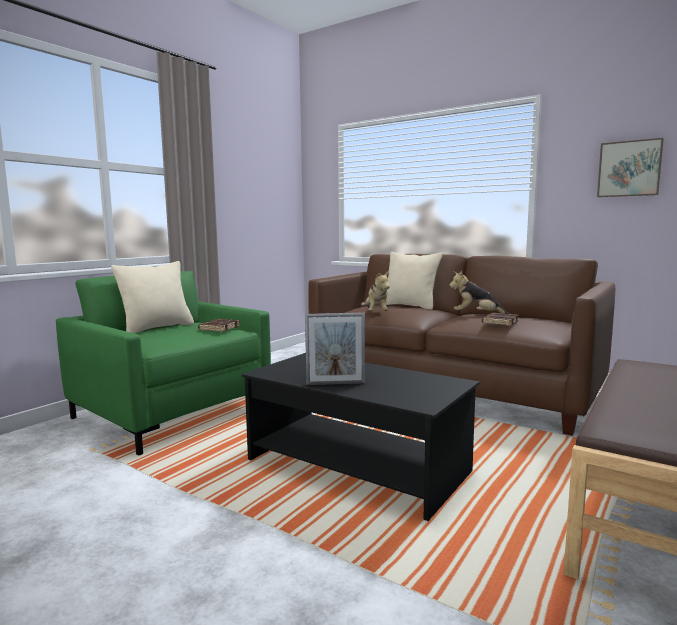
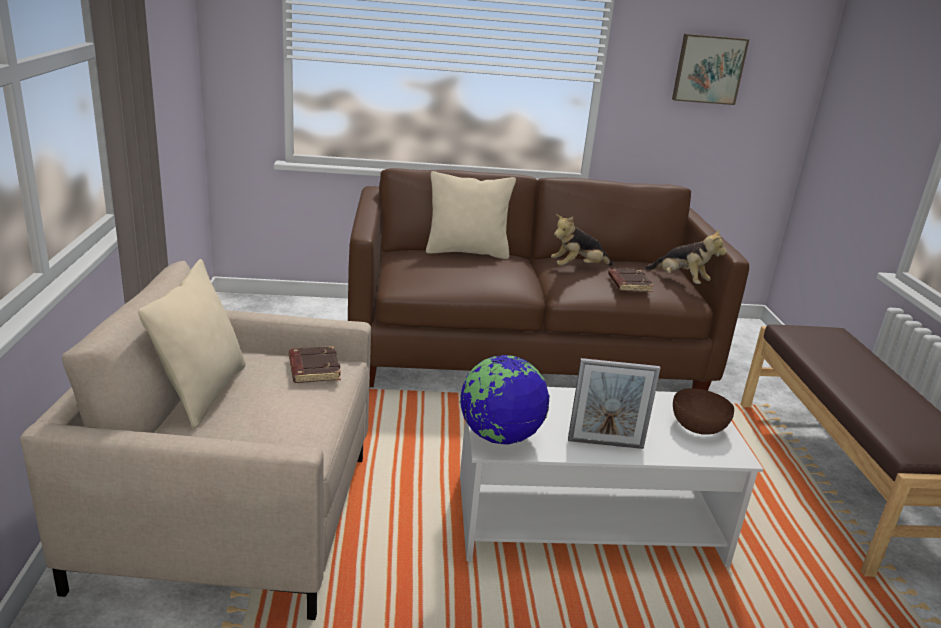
camera: 40 degrees left, 15 degrees up
(172, 413) = (232, 517): green armchair -> beige armchair
(276, 370) = (499, 436): none -> globe
(335, 383) = (605, 443): picture frame -> picture frame turned 45 degrees clockwise
(358, 466) = (588, 519): black coffee table -> white coffee table
(376, 313) = (462, 282): plush toy -> plush toy (681, 281)
(427, 390) = (698, 426): none -> brown bowl

